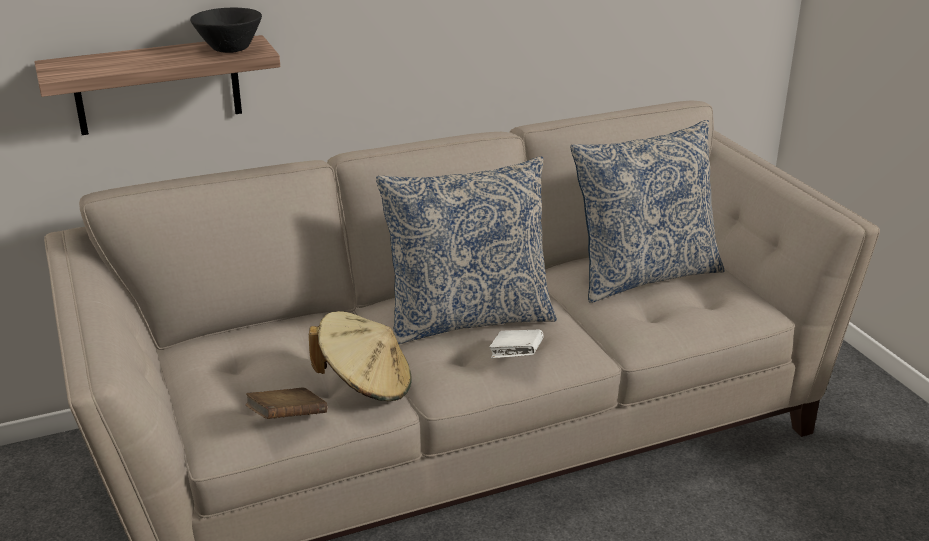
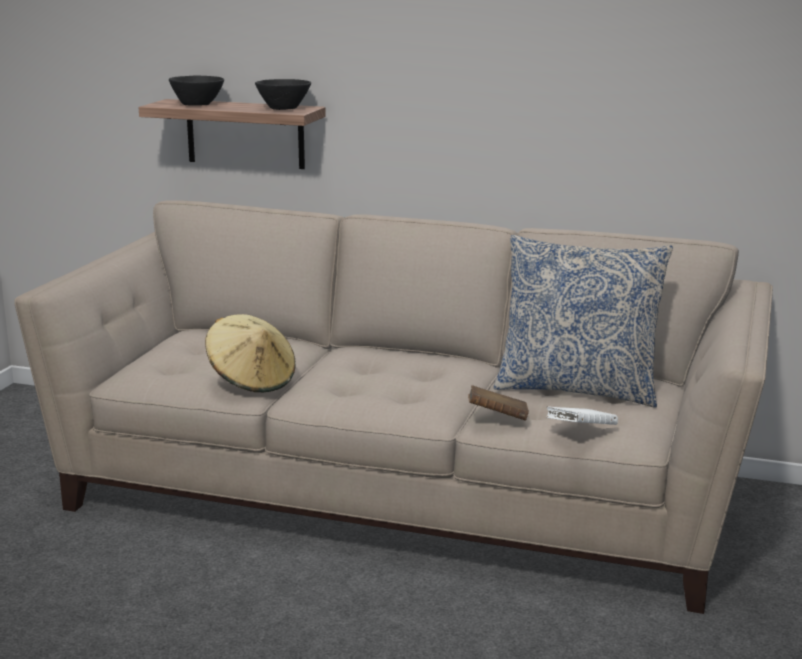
camera: 40 degrees right, 10 degrees down
(110, 63) = (198, 104): none -> black bowl
(287, 419) = (173, 379): brown book -> brown book (497, 418)
(468, 318) = (386, 370): pillow -> none
(516, 357) = (374, 399): white book -> white book (580, 431)

